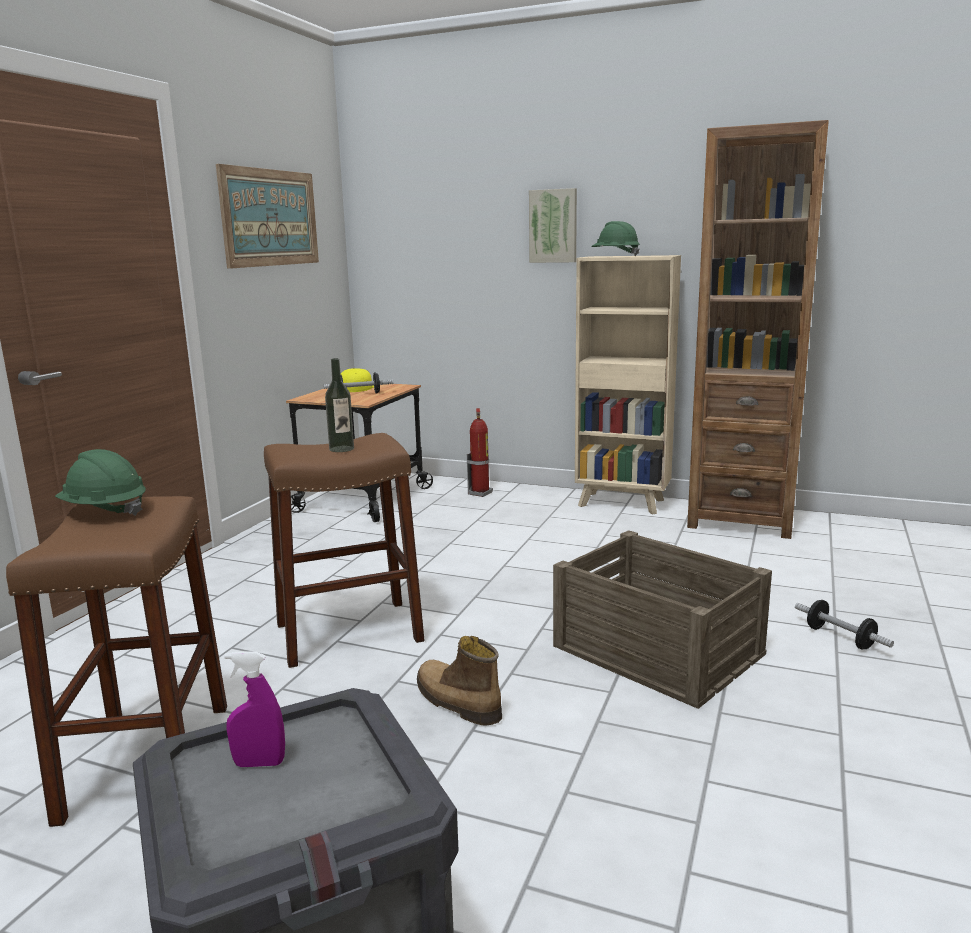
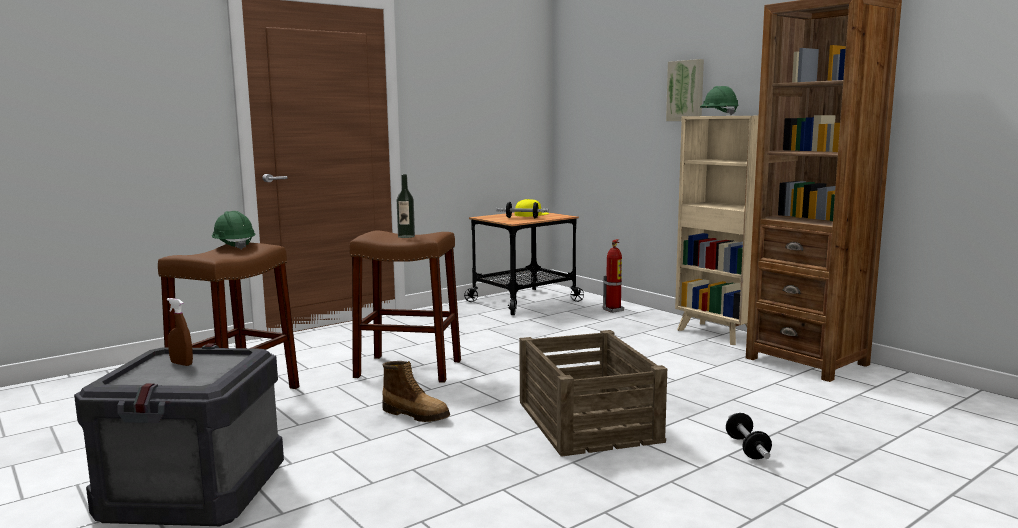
camera: 30 degrees right, 5 degrees down
(259, 763) = (181, 364): purple spray bottle -> brown spray bottle
(270, 218) = (474, 85): picture -> none
(456, 702) = (416, 415): boot -> boot turned 135 degrees clockwise

